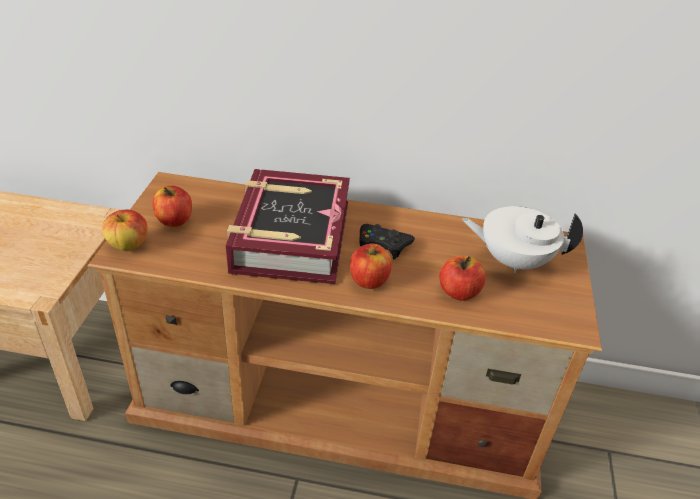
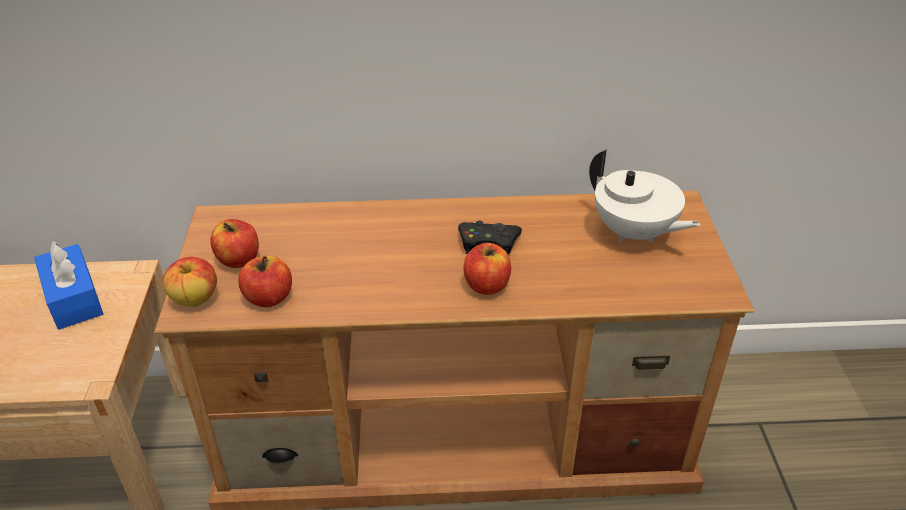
camera: 10 degrees left, 0 degrees up
(52, 228) = (73, 298): none -> blue tissue box
(290, 236) = (381, 253): book -> none
(459, 292) = (588, 279): apple -> apple (269, 298)
(513, 260) = (634, 233): white teapot -> white teapot turned 135 degrees counterclockwise

